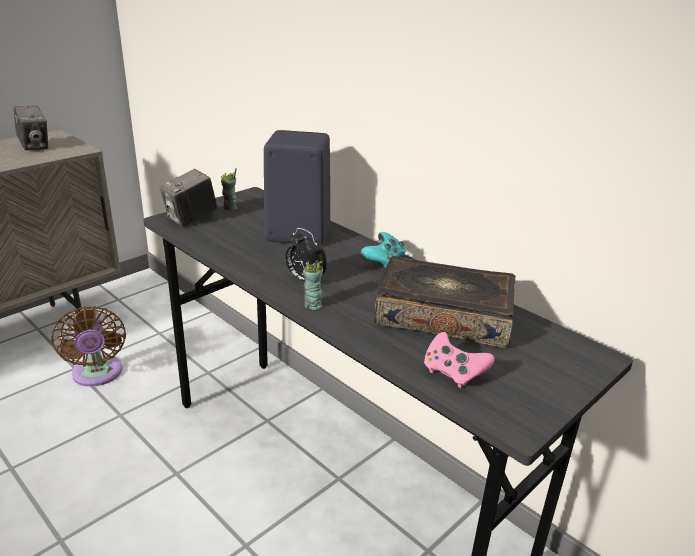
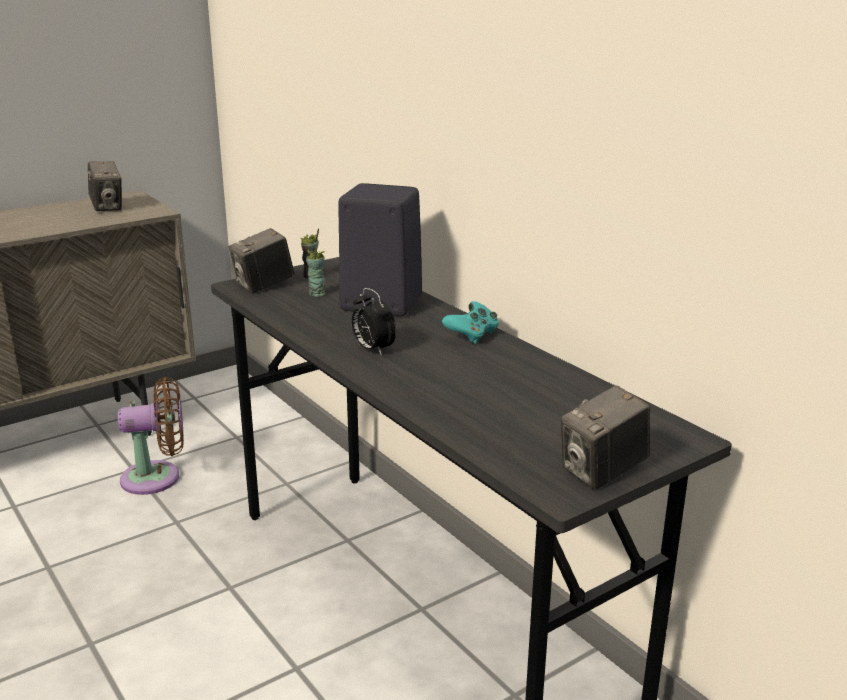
camera: 10 degrees right, 5 degrees down
(97, 375) = (157, 478): brown fan -> brown fan turned 90 degrees counterclockwise
(312, 305) = (373, 373): cup -> cup (317, 294)
(443, 316) = (520, 390): book -> none
(453, 373) = (508, 443): pink game controller -> none
(543, 399) = (602, 473): none -> camera

